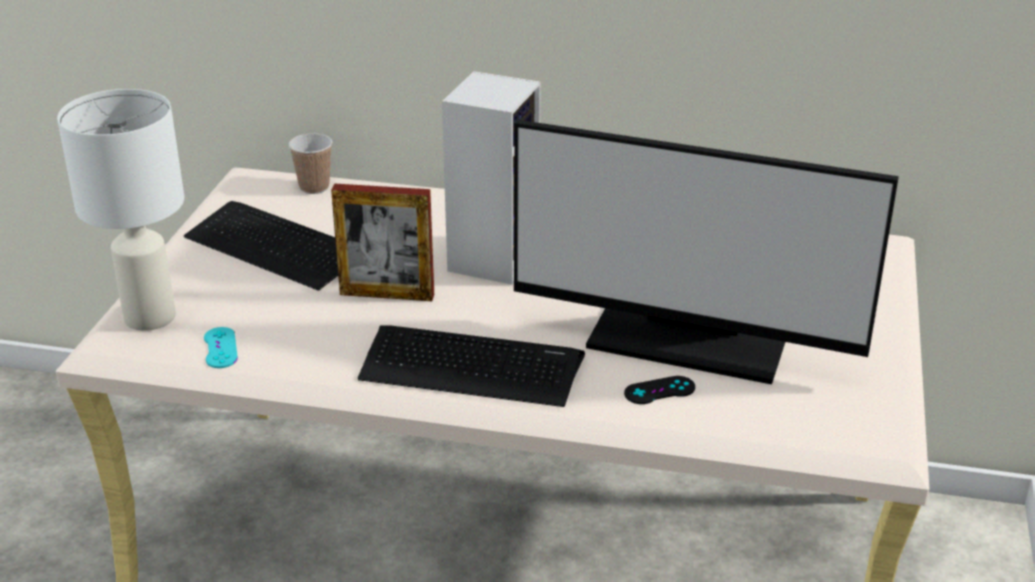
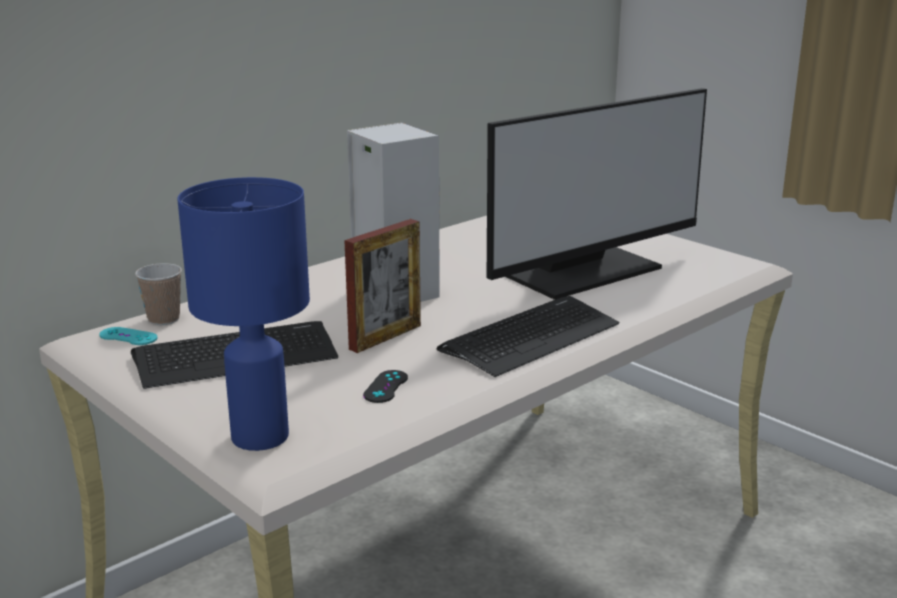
camera: 55 degrees left, 10 degrees down
(151, 317) = (261, 436): white table lamp -> blue table lamp
(220, 348) = (365, 418): turquoise game controller -> turquoise game controller (128, 336)
(659, 390) = (632, 295): black game controller -> black game controller (386, 387)

